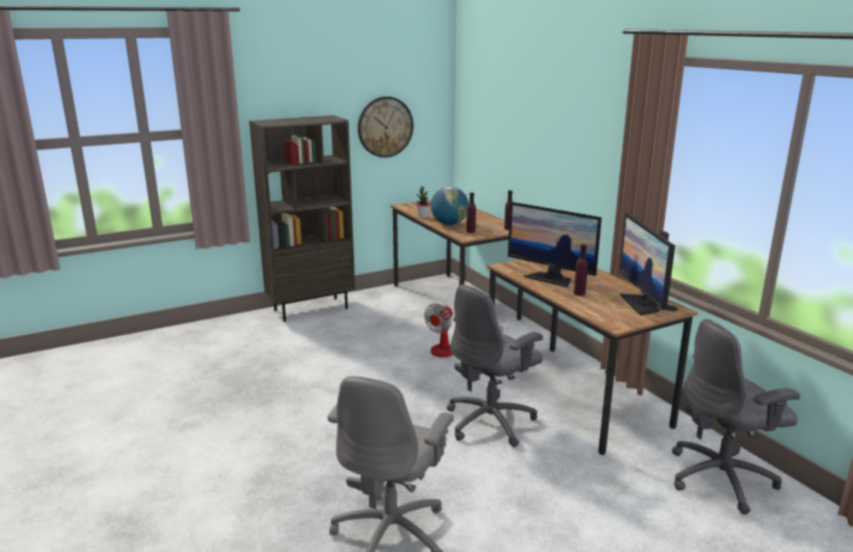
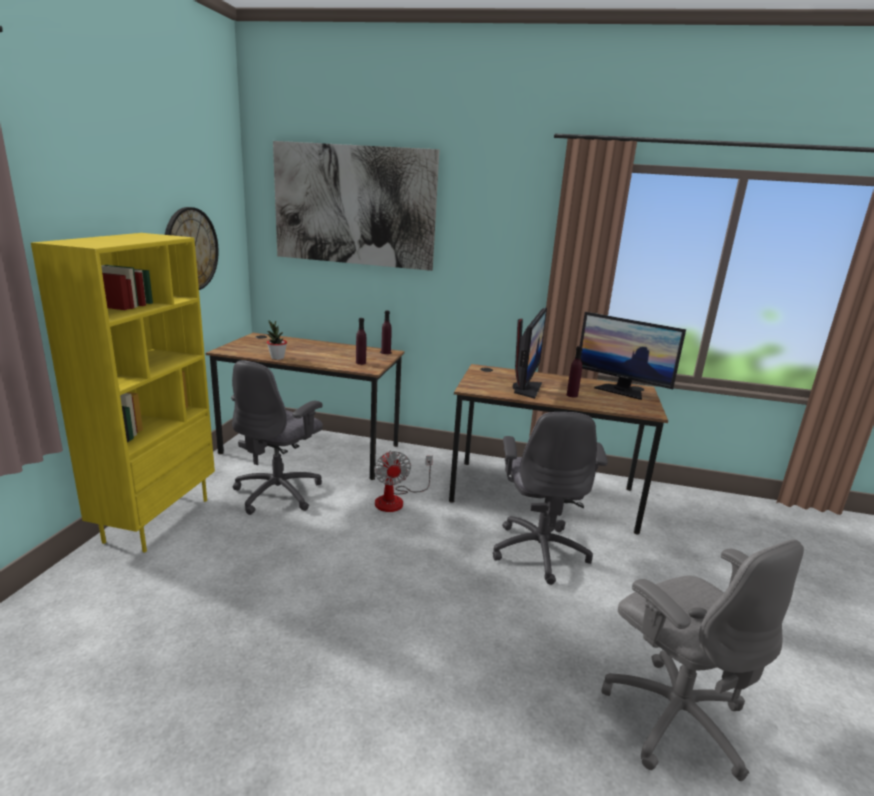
camera: 50 degrees left, 0 degrees up
(311, 309) = (157, 519): brown bookcase -> yellow bookcase
(449, 224) = (323, 360): globe -> none
(508, 95) = (354, 206): none -> picture
(551, 278) = (526, 389): monitor -> monitor turned 60 degrees counterclockwise
(722, 479) = (706, 512): grey office chair -> grey office chair (279, 493)

